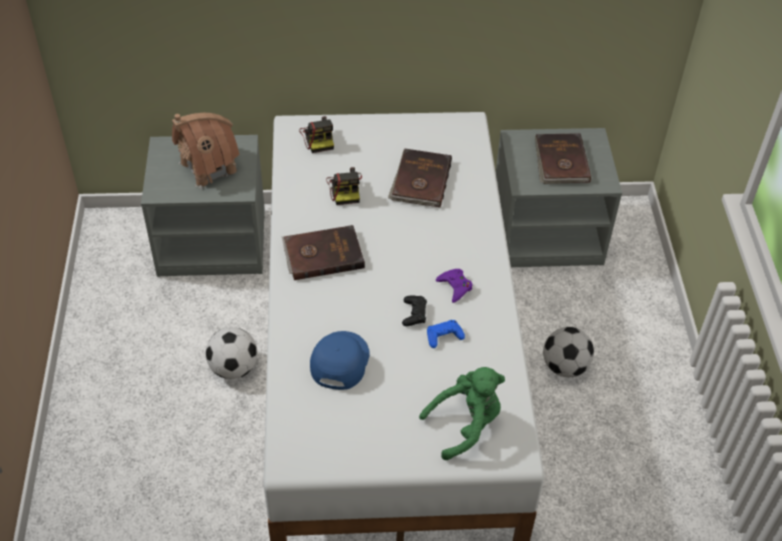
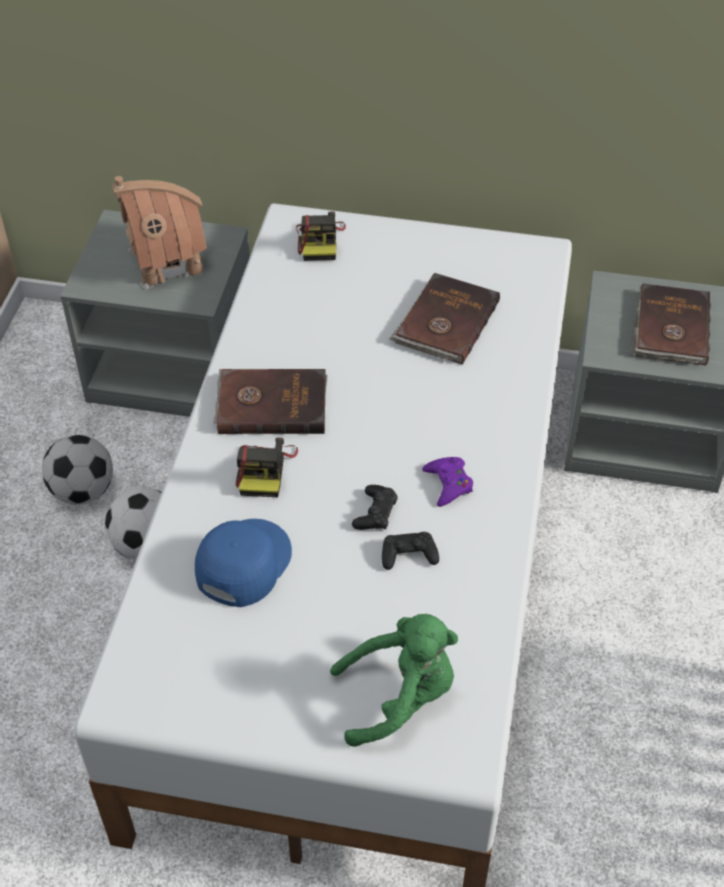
camera: 15 degrees right, 0 degrees up
(345, 189) = (334, 317): camera -> camera (264, 469)
(444, 336) = (408, 555): blue game controller -> black game controller
(564, 367) = (618, 633): football -> football (82, 492)

